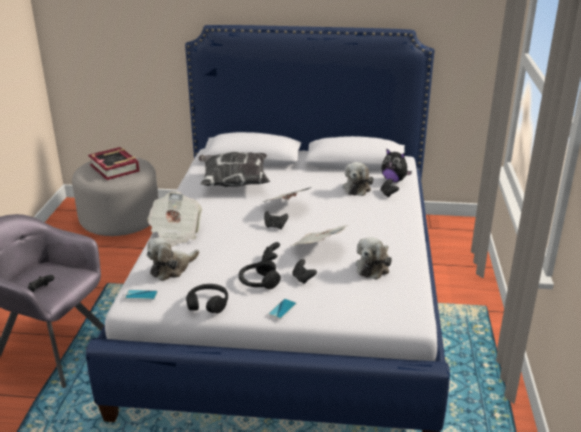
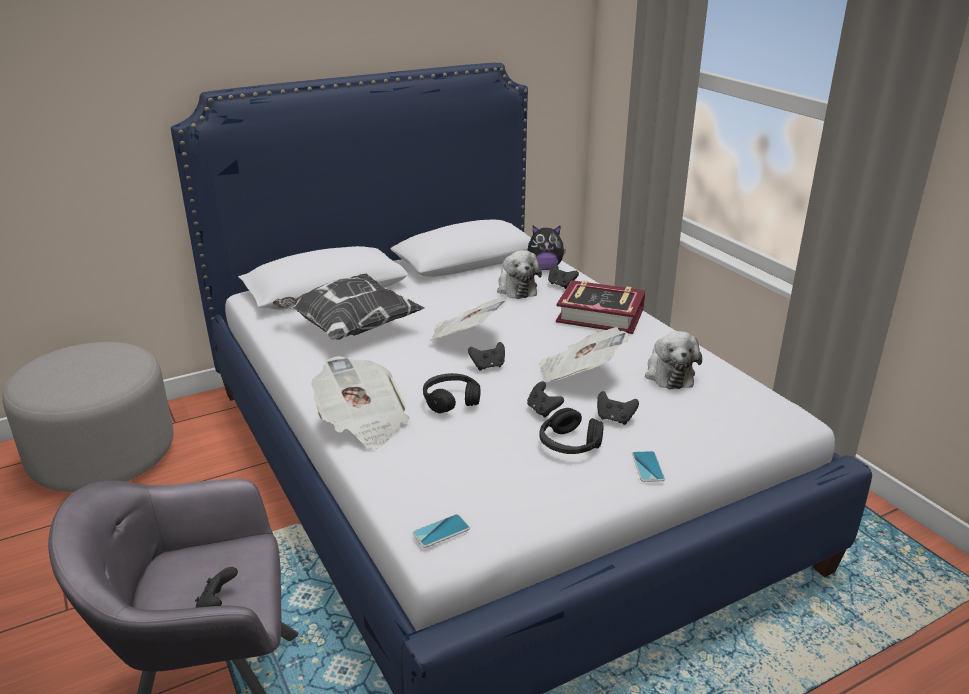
camera: 35 degrees left, 0 degrees up
(115, 168) = (85, 368): book -> book (600, 315)
(171, 268) = (431, 474): plush toy -> none
(208, 304) = (550, 501): black headphones -> black headphones (451, 400)

